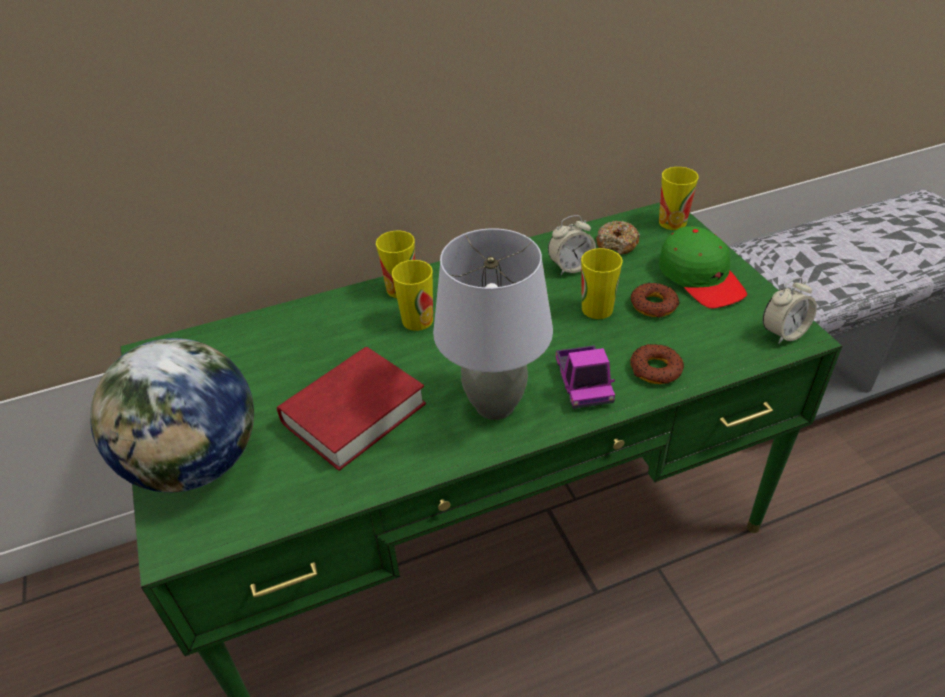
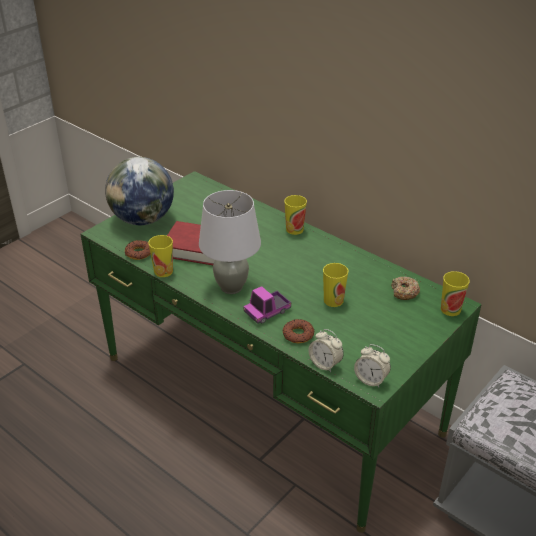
camera: 60 degrees right, 5 degrees down
(417, 320) = (274, 243): cup -> cup (163, 271)
(570, 267) = (364, 280): alarm clock -> alarm clock (325, 364)
(654, 305) = (355, 321): donut -> donut (139, 253)
(700, 278) = (398, 334): green cap -> none

